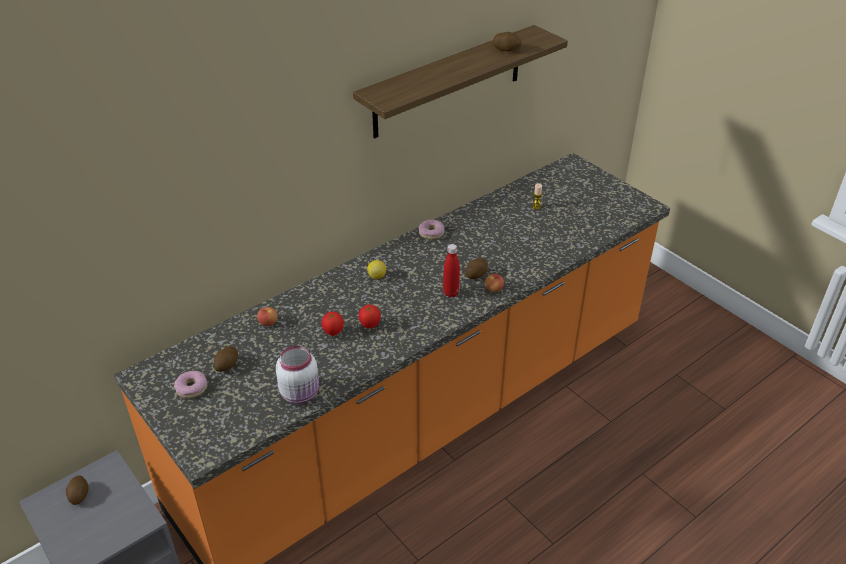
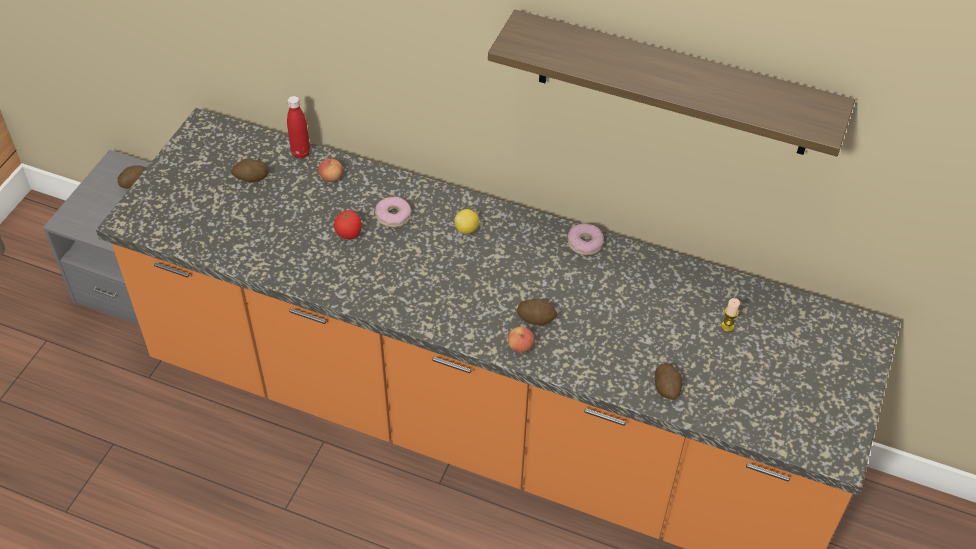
camera: 60 degrees right, 10 degrees up
(192, 388) = (207, 169): donut -> donut (393, 216)
(301, 393) = (245, 252): white jar -> none
(369, 325) = (380, 260): tomato -> none
(451, 293) = (484, 308): red bottle -> red bottle (301, 153)
(506, 49) = (747, 97): potato -> potato (667, 388)

